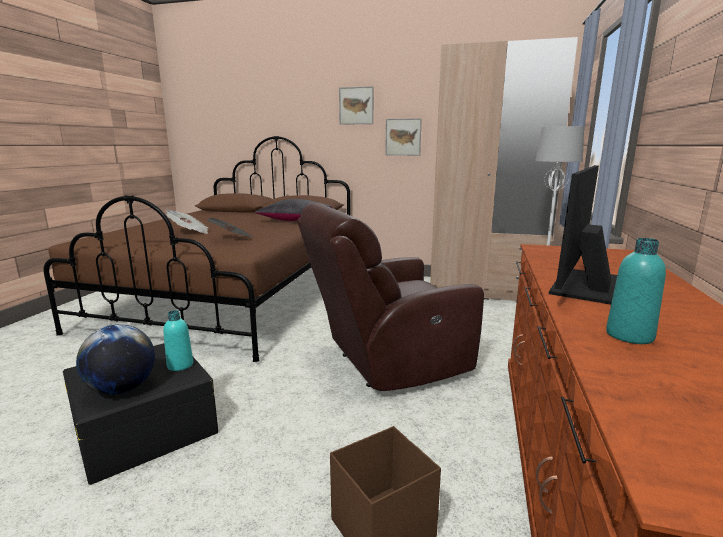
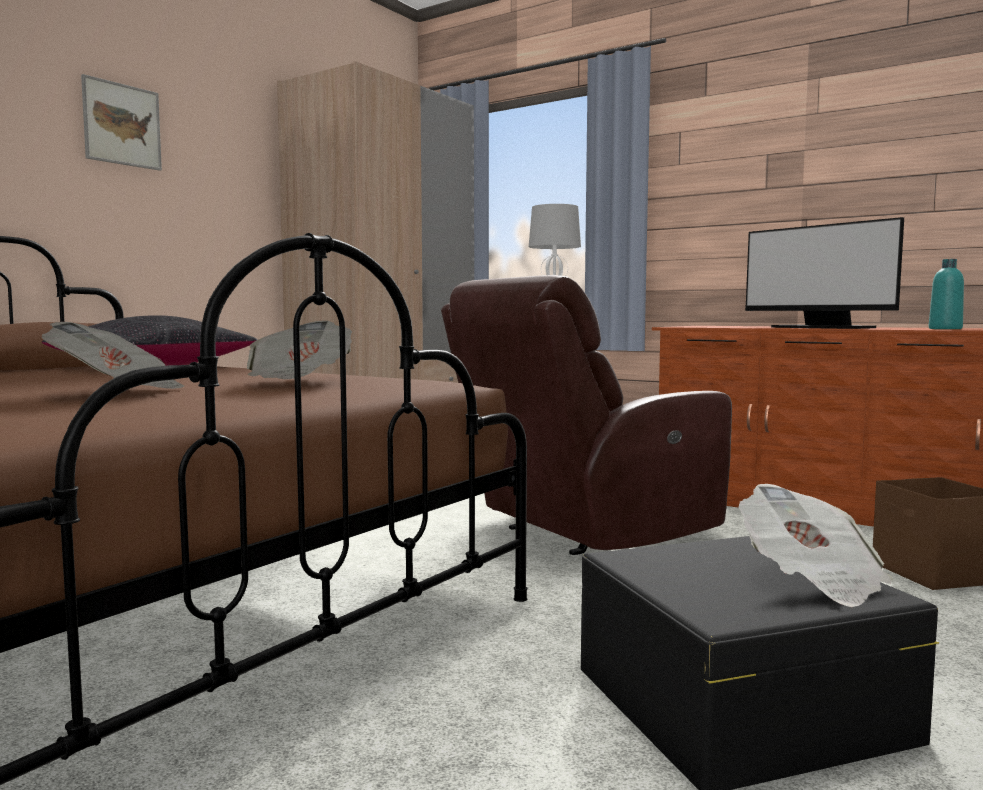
camera: 70 degrees left, 10 degrees down
(122, 389) = (812, 580): globe -> newspaper
(180, 365) = (716, 548): turquoise bottle -> none
(387, 362) = (583, 532): brown armchair -> brown armchair turned 60 degrees clockwise
(403, 137) = (216, 205): picture -> none

